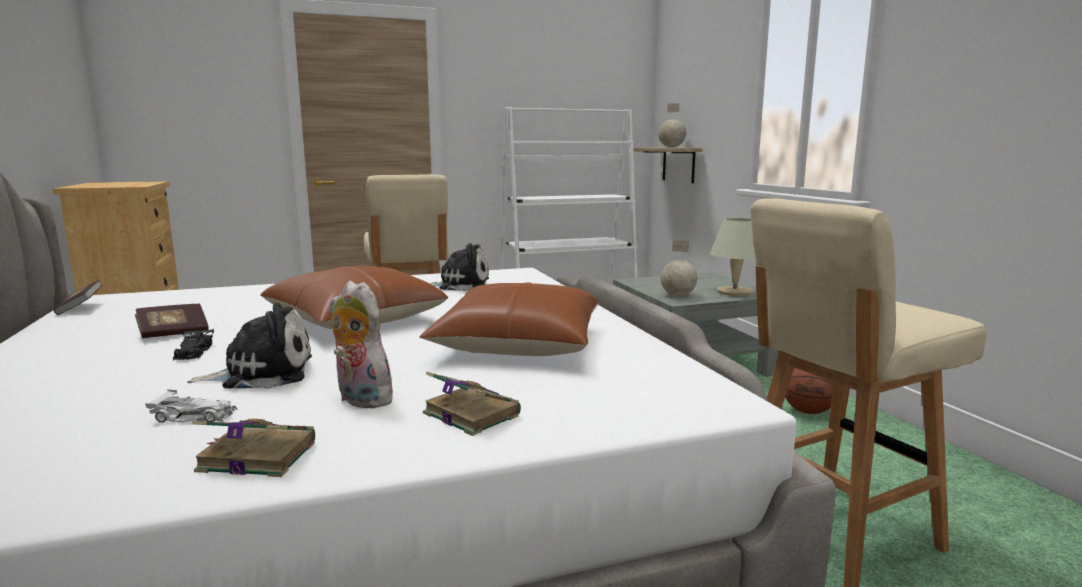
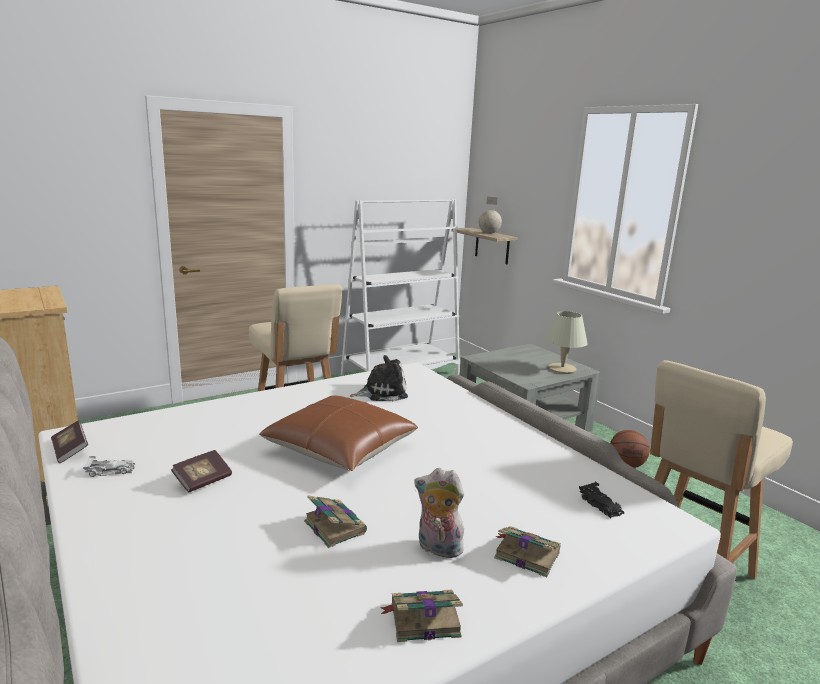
camera: 15 degrees left, 5 degrees up
(193, 352) = (248, 505): black toy car -> black toy car (601, 505)
(195, 416) = (334, 583): white toy car -> white toy car (111, 471)
(262, 373) = (334, 526): plush toy -> book
(518, 344) = (492, 470): brown pillow -> none
(678, 295) = (524, 376): globe -> none

